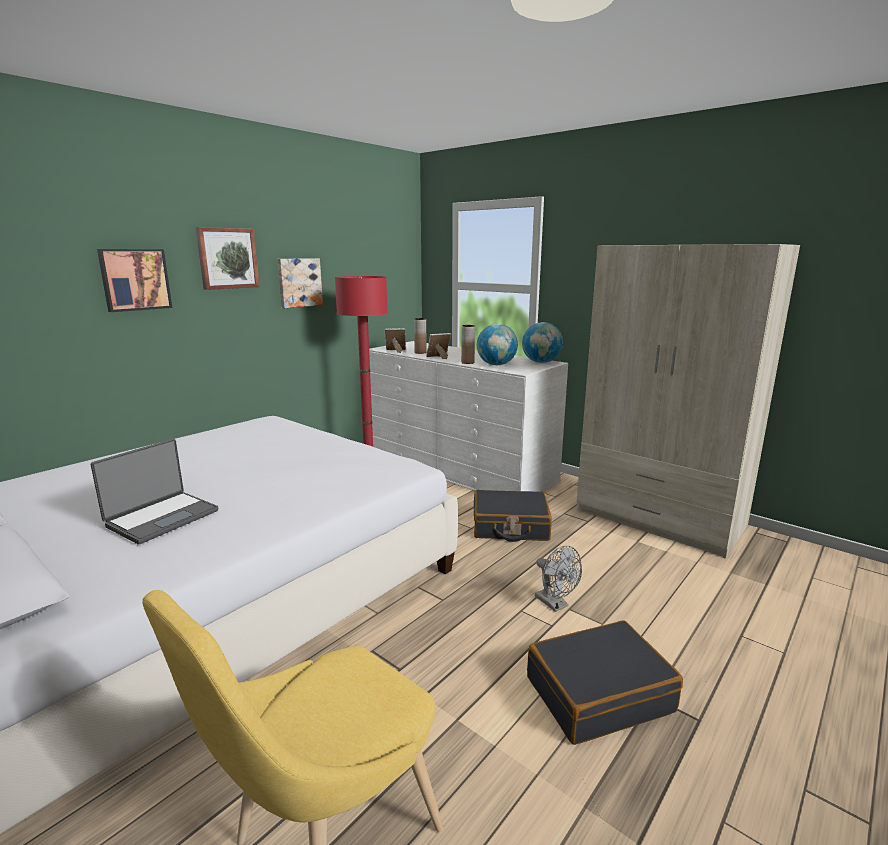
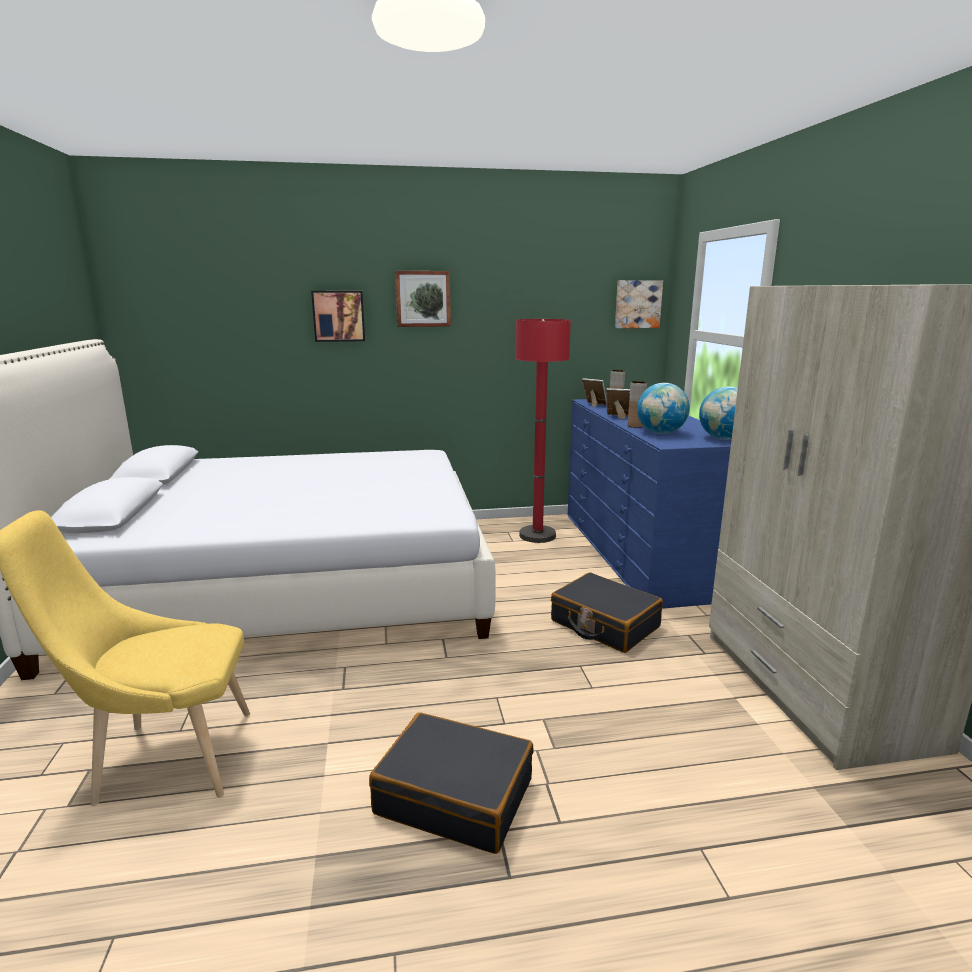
camera: 40 degrees right, 0 degrees up
(162, 518) = (239, 501): laptop -> none
(299, 282) = (497, 323): picture -> picture (637, 304)
(459, 467) = (639, 552): white dresser -> blue dresser
(555, 604) = (536, 708): grey fan -> none

